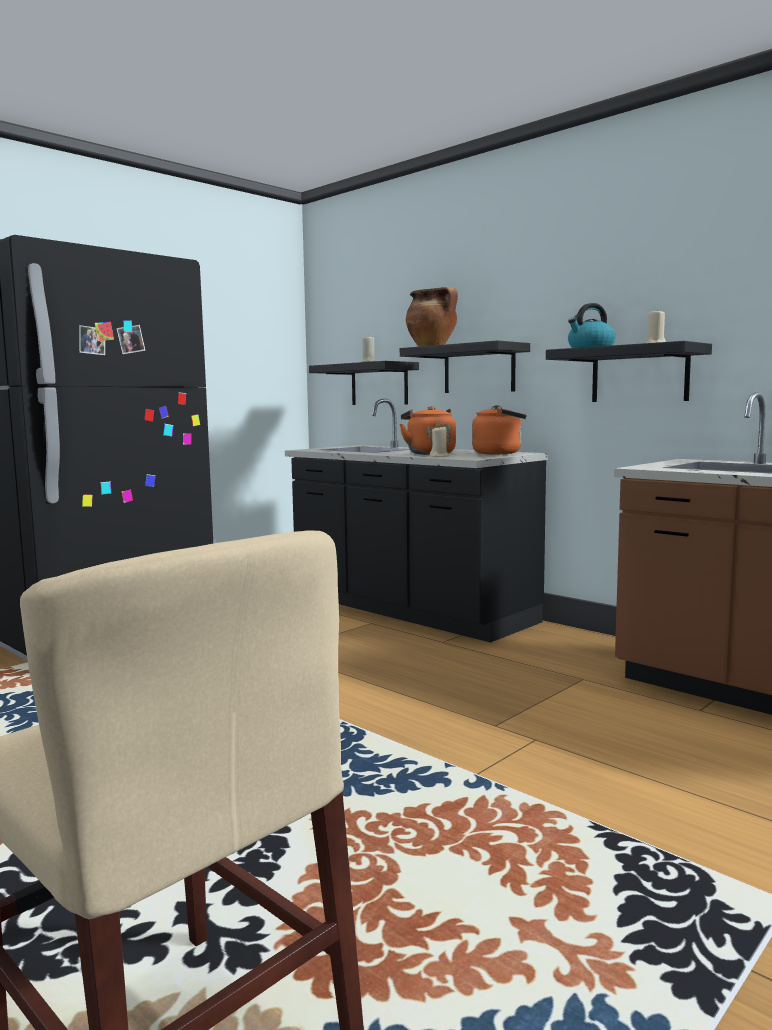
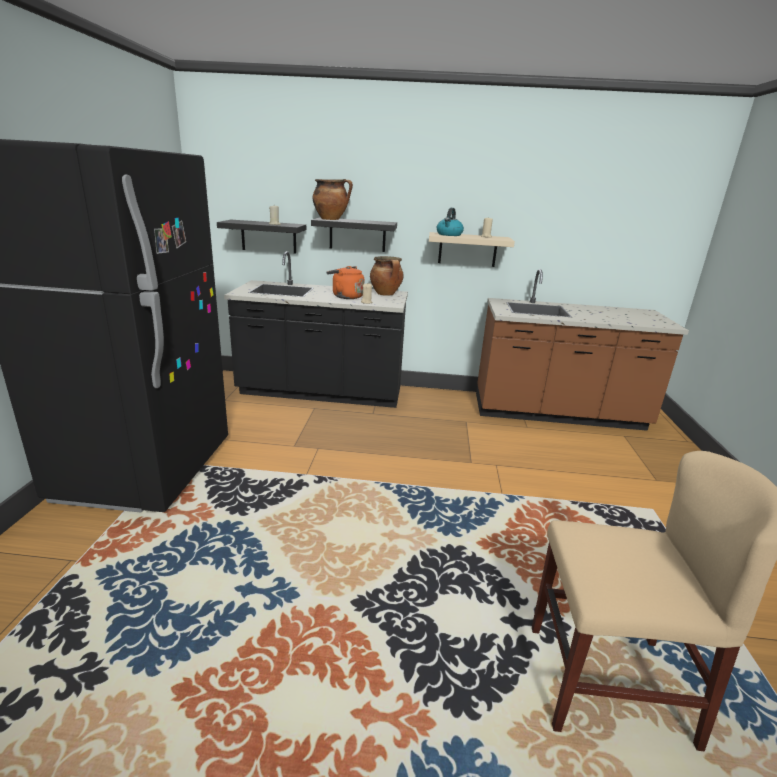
camera: 40 degrees left, 15 degrees up
(500, 453) = (386, 294): orange kettle -> cooking pot
(639, 374) = (467, 249): black shelf -> beige shelf

